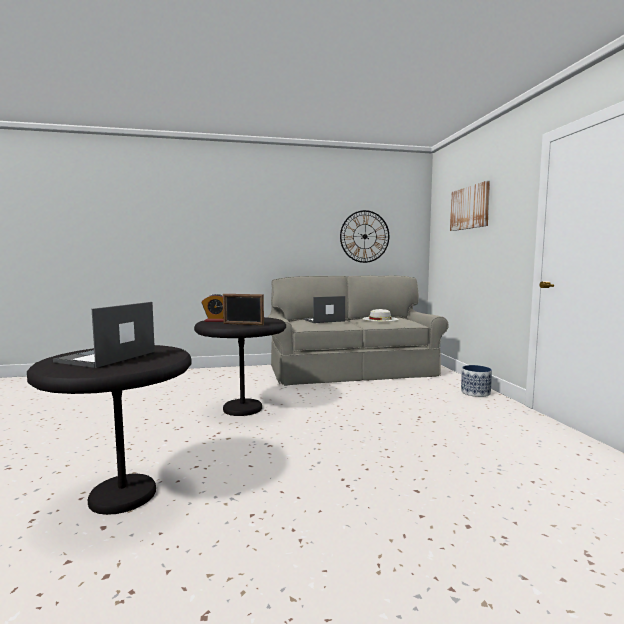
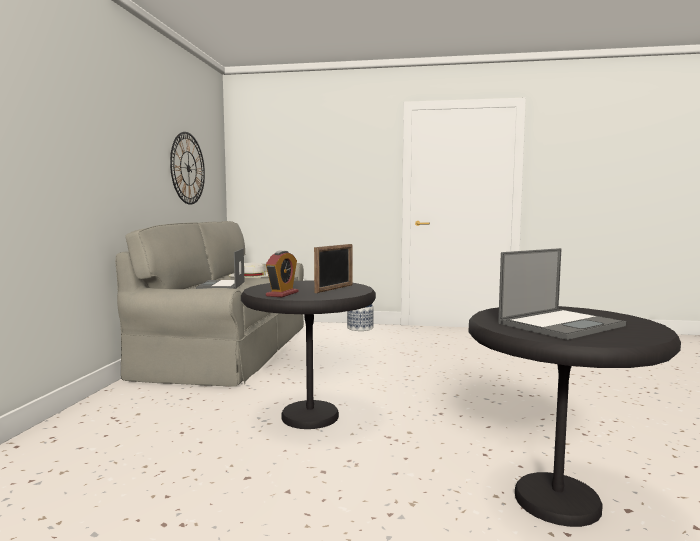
camera: 70 degrees left, 0 degrees up
(106, 357) = (561, 324): laptop -> laptop turned 75 degrees counterclockwise
(470, 207) = (307, 149): picture -> none

